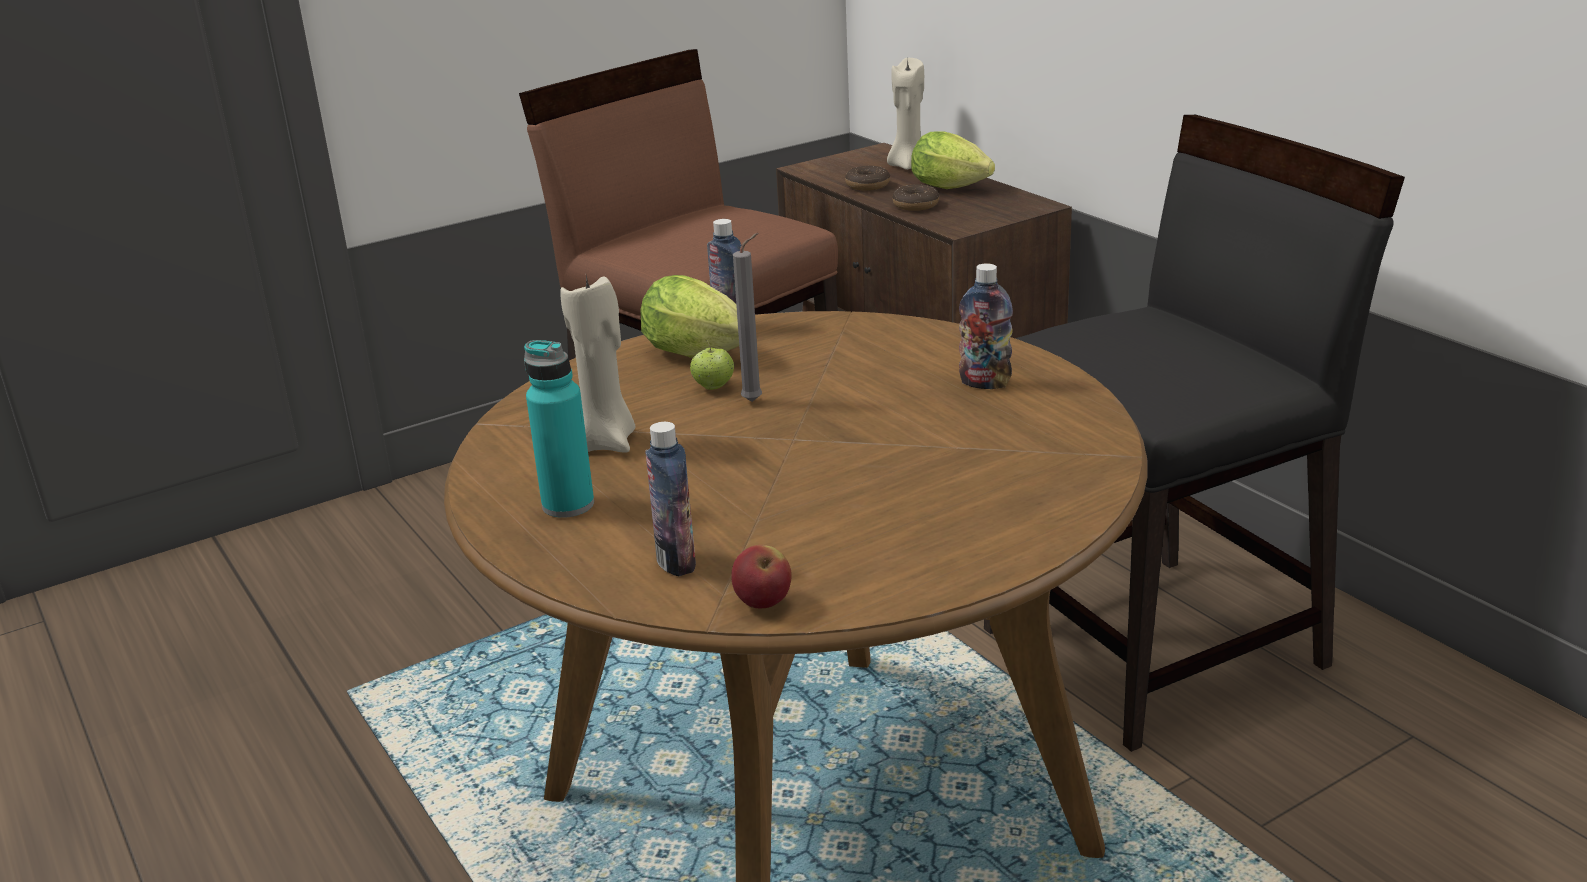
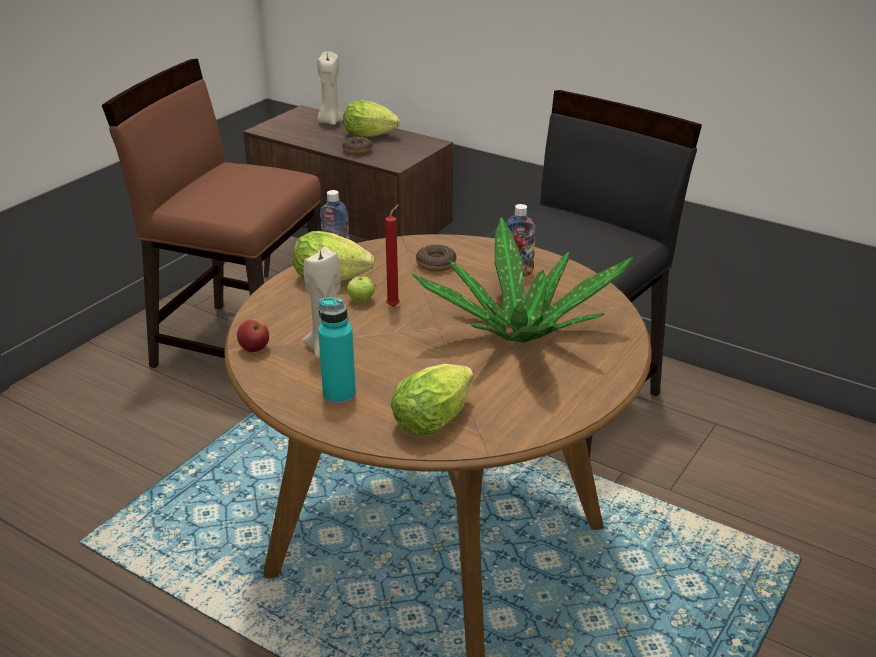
camera: 25 degrees left, 5 degrees up
(676, 562) = (436, 418): bottle -> lettuce
(755, 401) = (394, 306): grey candle -> red candle
(763, 603) = (506, 433): apple -> apple (254, 349)
(867, 185) = (315, 139): donut -> donut (436, 264)
(911, 469) = (520, 334): none -> potted plant

